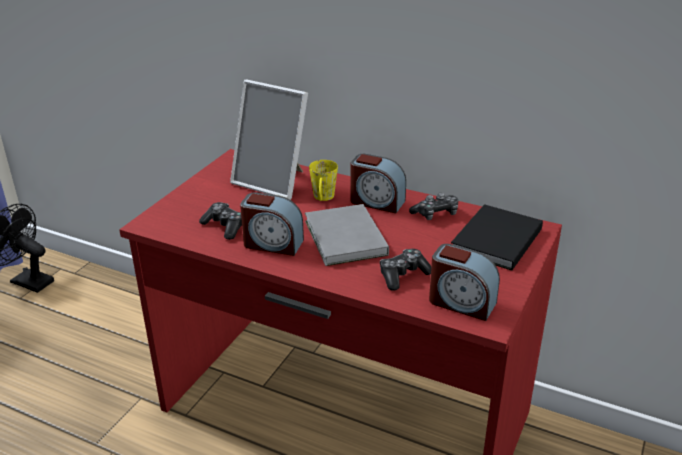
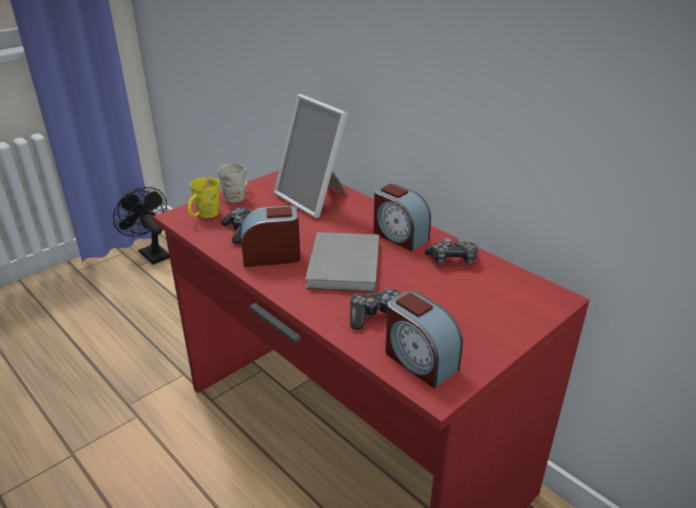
camera: 20 degrees right, 0 degrees up
(194, 192) = (238, 195): none -> white mug
(272, 243) = (272, 256): alarm clock -> alarm clock turned 135 degrees clockwise
(323, 199) = (349, 223): yellow mug -> yellow mug (204, 216)
(494, 241) = (498, 301): black book -> none

